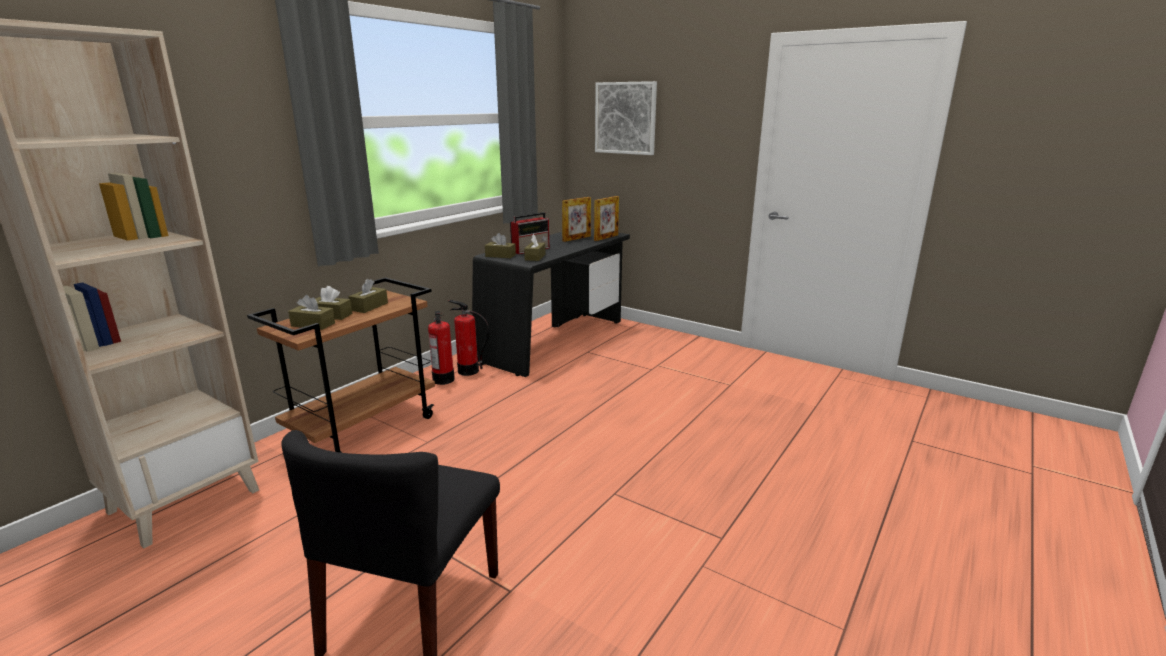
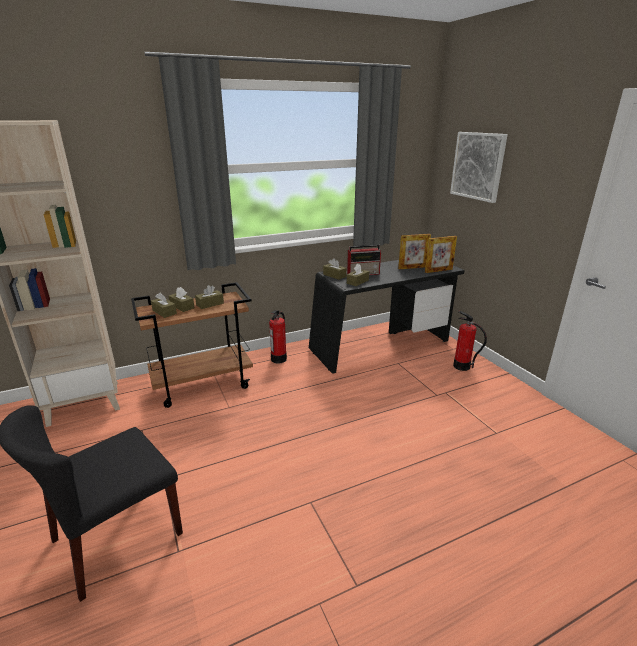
camera: 30 degrees right, 5 degrees up
(468, 371) = (300, 356): fire extinguisher -> fire extinguisher (461, 366)

